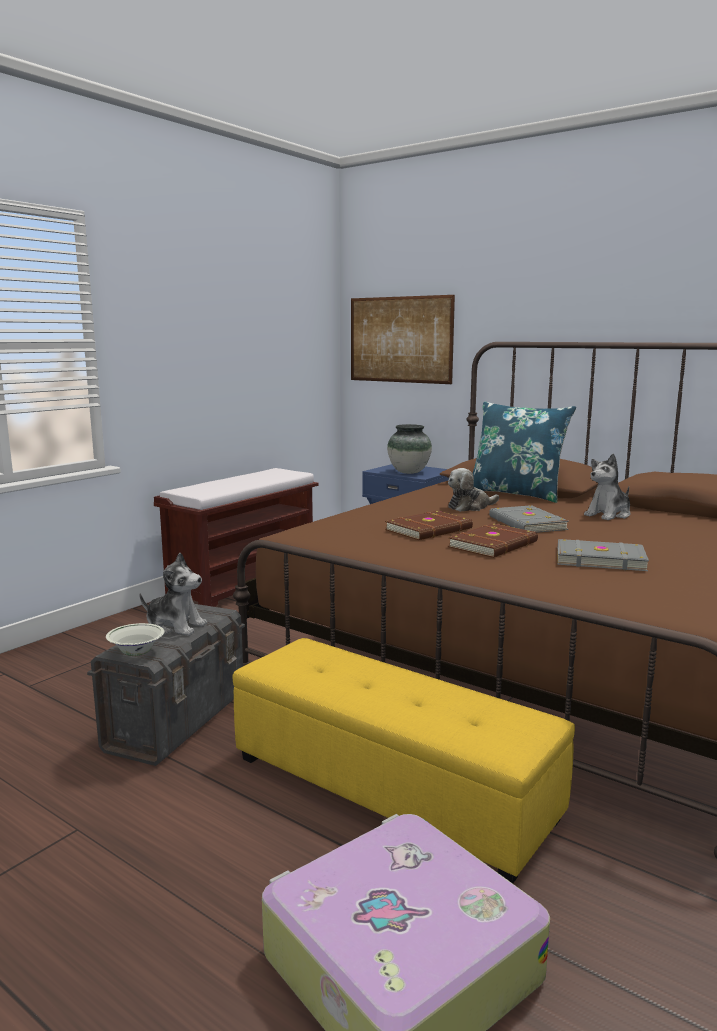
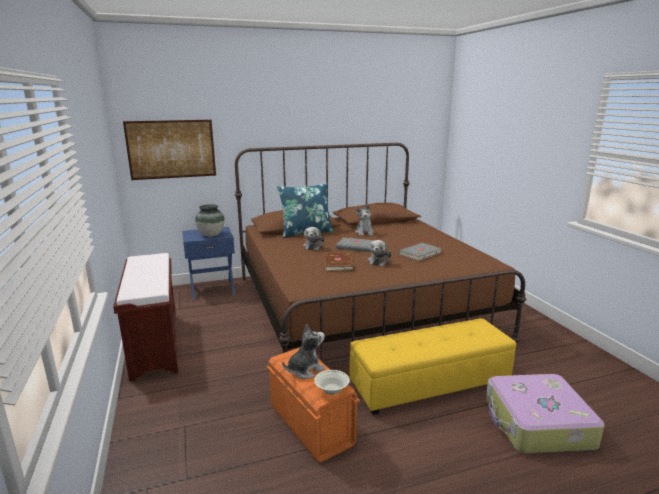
camera: 55 degrees left, 5 degrees up
(177, 721) = (311, 424): grey storage box -> orange storage box
(494, 545) = (379, 261): brown book -> plush toy

